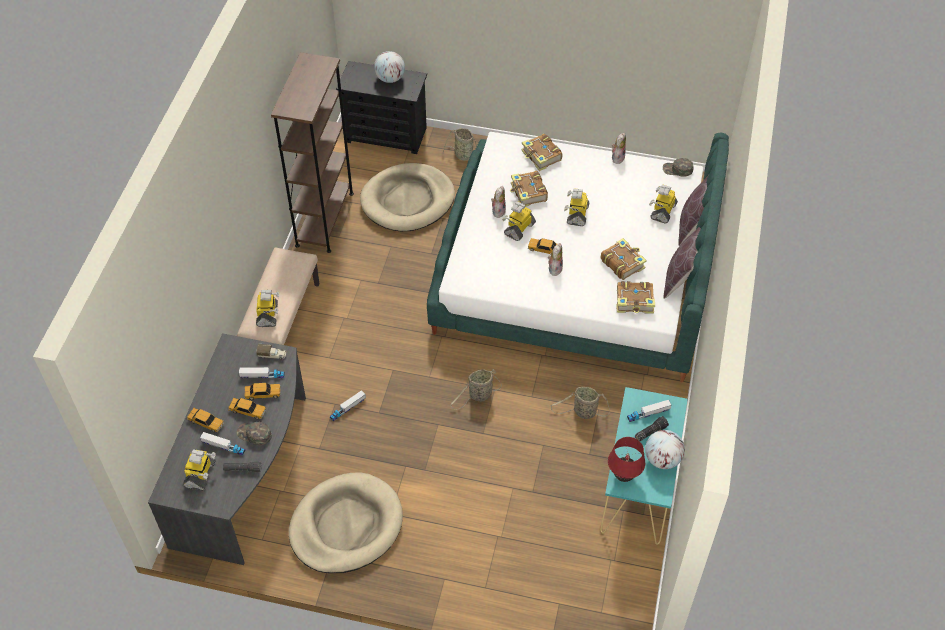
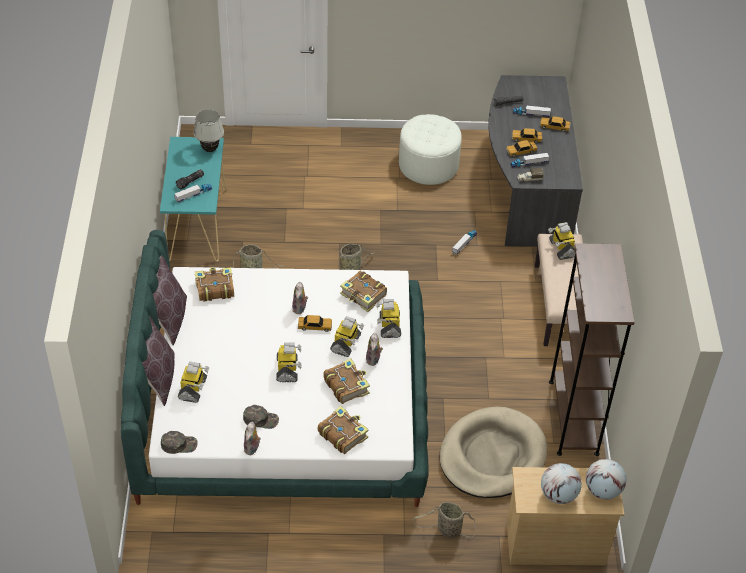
camera: 165 degrees right, 5 degrees down
(200, 475) = (537, 95): toy robot -> toy robot (389, 325)
(254, 434) = (512, 124): green cap -> green cap (261, 419)
(346, 526) = (428, 165): beige dog bed -> white ottoman
(386, 135) = (555, 543): black dresser -> beige dresser
(622, 263) = (231, 325): book -> book (363, 296)
(623, 476) = (210, 149): red table lamp -> white table lamp
(662, 459) = (179, 165): globe -> globe (603, 490)

